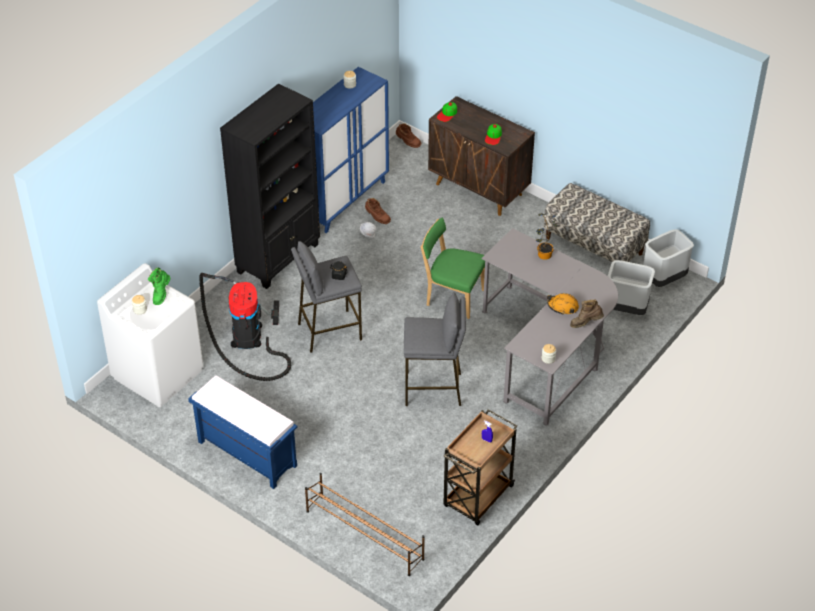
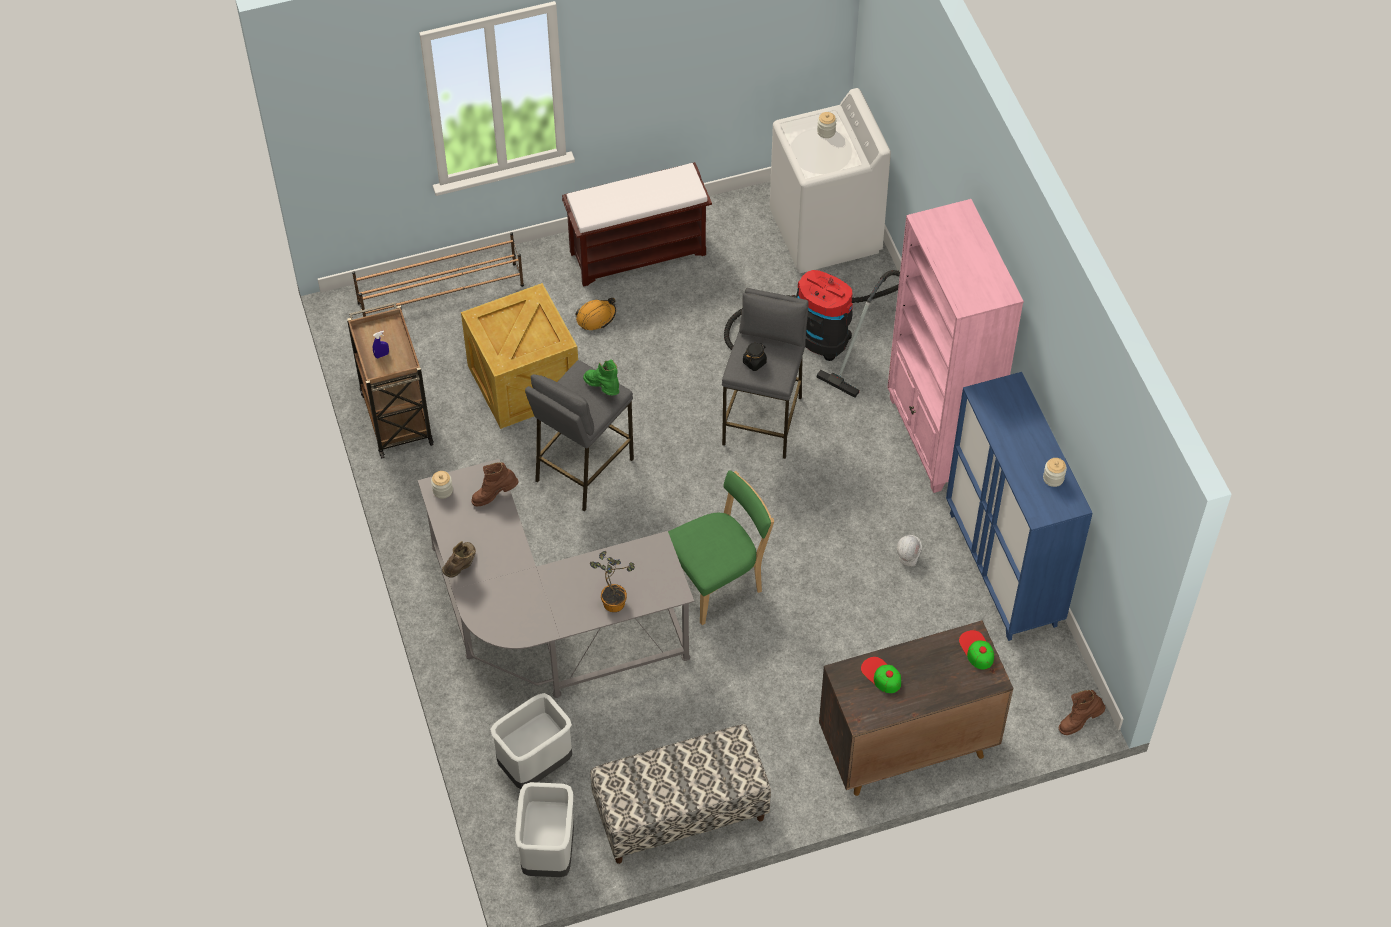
camera: 125 degrees right, 10 degrees up
(161, 294) = (836, 159): green boot -> green boot (603, 388)
(246, 453) = (639, 252): blue bench -> brown bench
(279, 258) = (938, 438): black bookcase -> pink bookcase
(377, 218) = (936, 587): brown boot -> brown boot (494, 495)
(395, 452) = (524, 380): none -> crate
(563, 306) = (509, 561): orange hard hat -> orange hard hat (596, 317)

